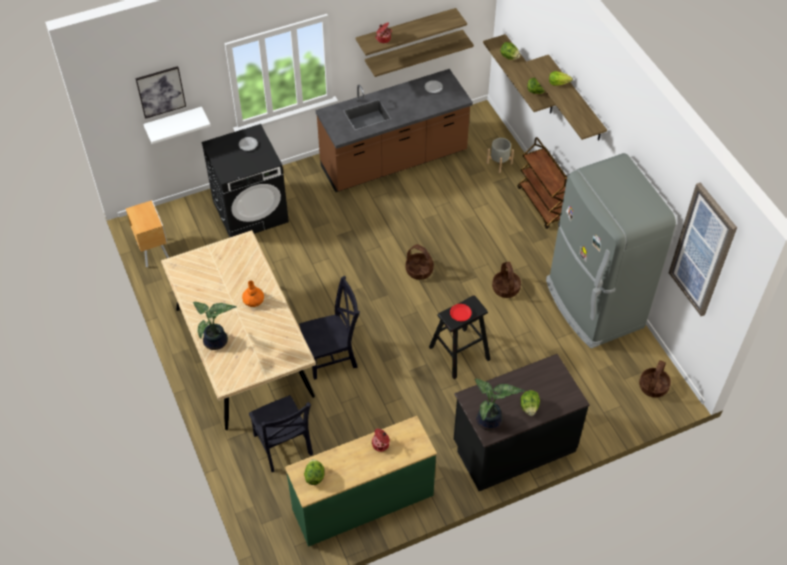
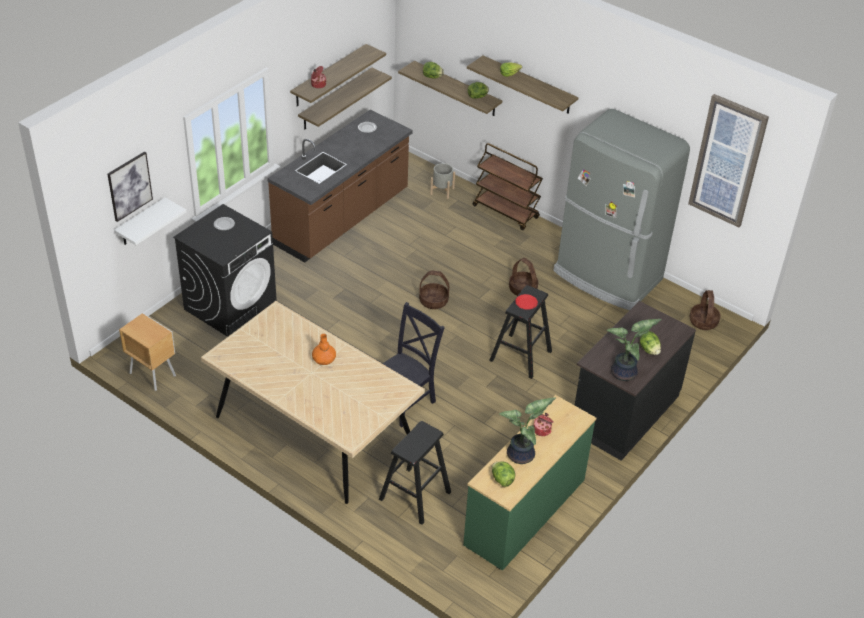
camera: 30 degrees left, 10 degrees down
(216, 342) = (314, 407): potted plant -> potted plant (522, 455)
(283, 447) = (415, 496): black chair -> black stool

